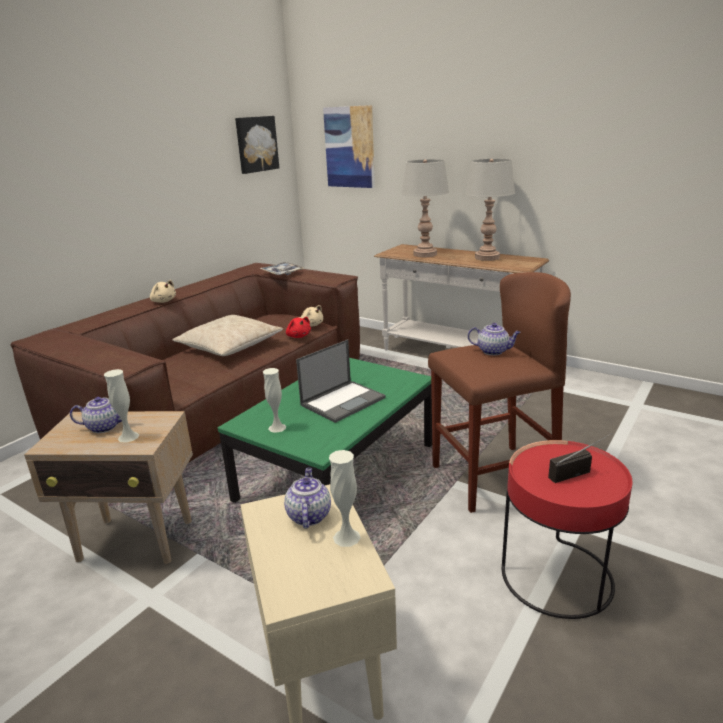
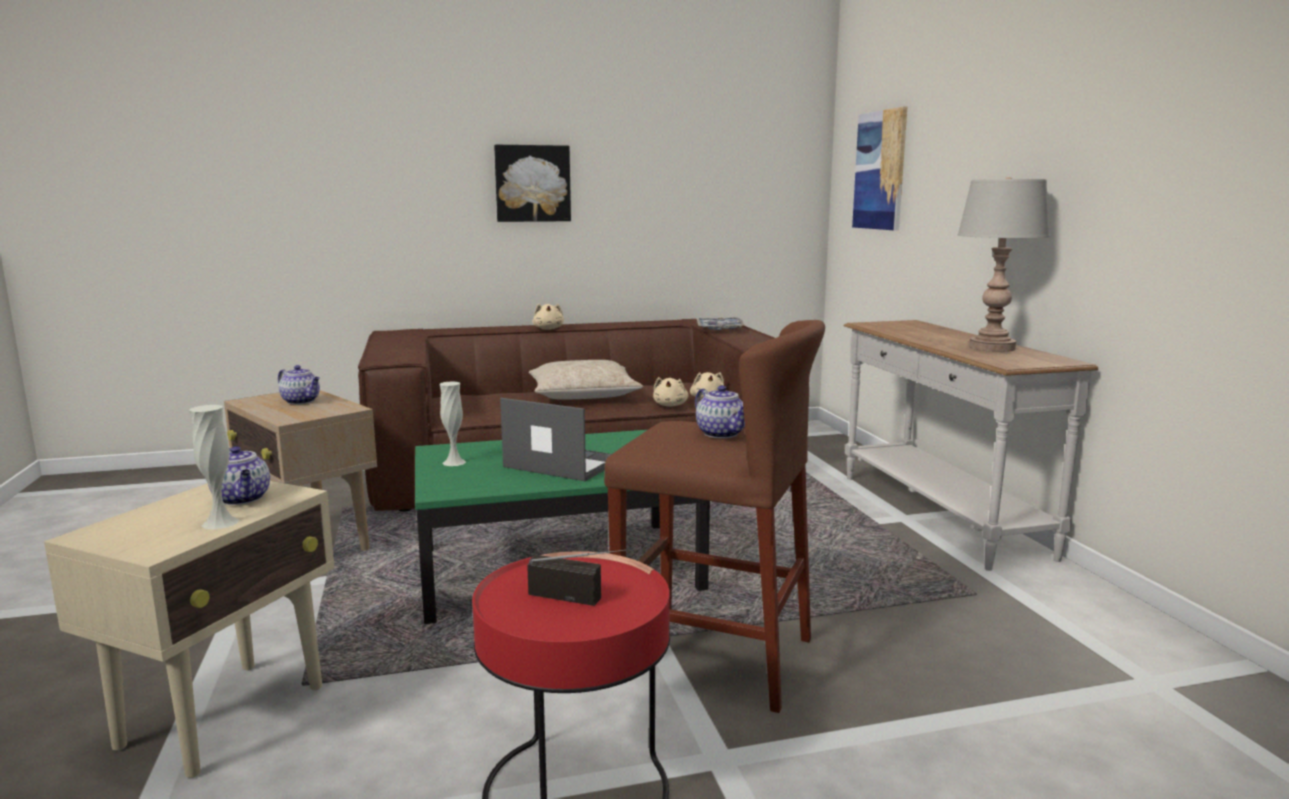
camera: 40 degrees right, 10 degrees down
(128, 437) = (296, 411): white vase -> none
(256, 144) = (758, 162): picture -> picture (532, 183)
(298, 336) = (670, 405): red plush toy -> beige plush toy
(308, 515) = (243, 499): teapot -> teapot turned 105 degrees clockwise
(343, 401) = (561, 463): laptop -> laptop turned 150 degrees counterclockwise
(425, 254) = (910, 332): grey table lamp -> none

